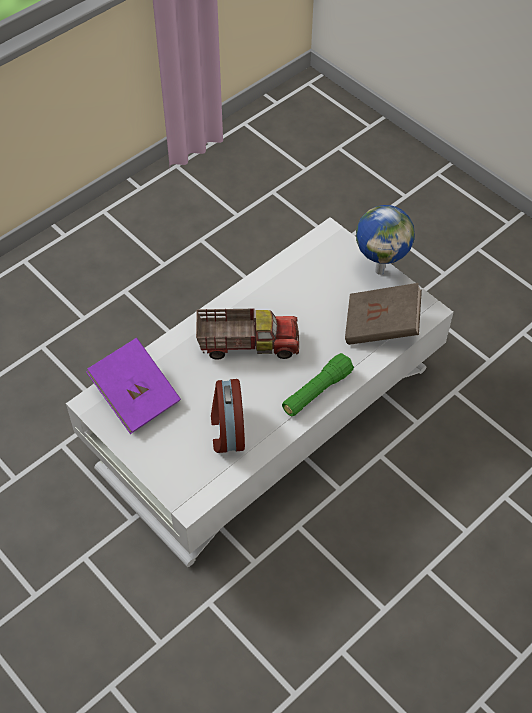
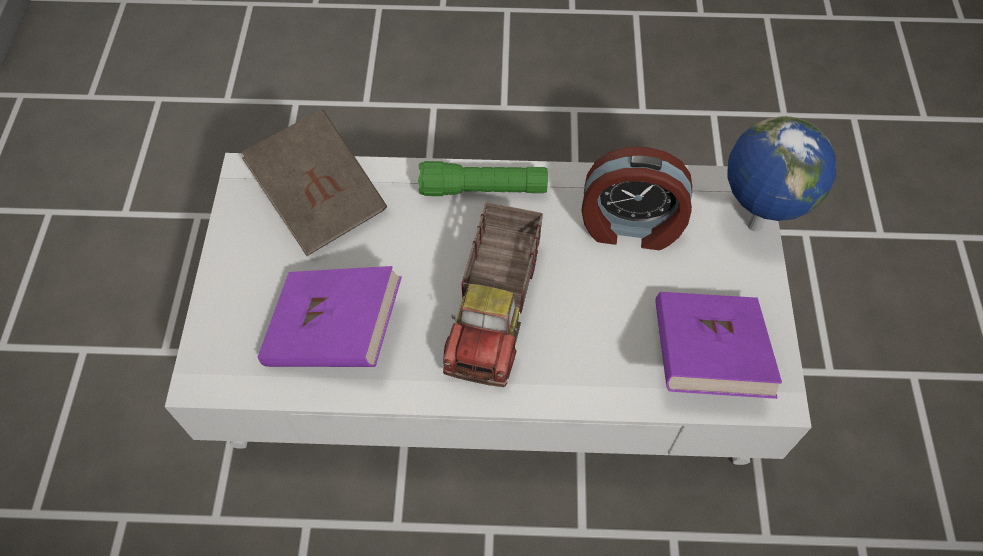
camera: 135 degrees left, 5 degrees up
(227, 430) = (630, 227): alarm clock -> alarm clock turned 60 degrees clockwise
(247, 344) = (496, 310): toy truck -> toy truck turned 120 degrees counterclockwise
(301, 284) = (335, 334): none -> purple book
(380, 270) = (222, 268): globe -> globe (752, 225)

